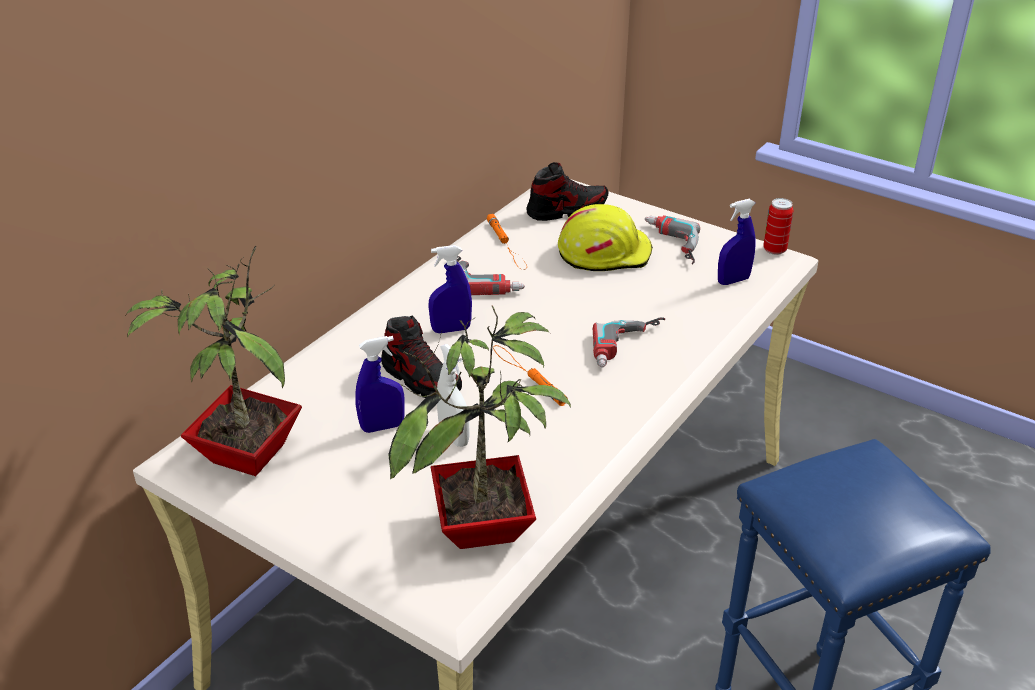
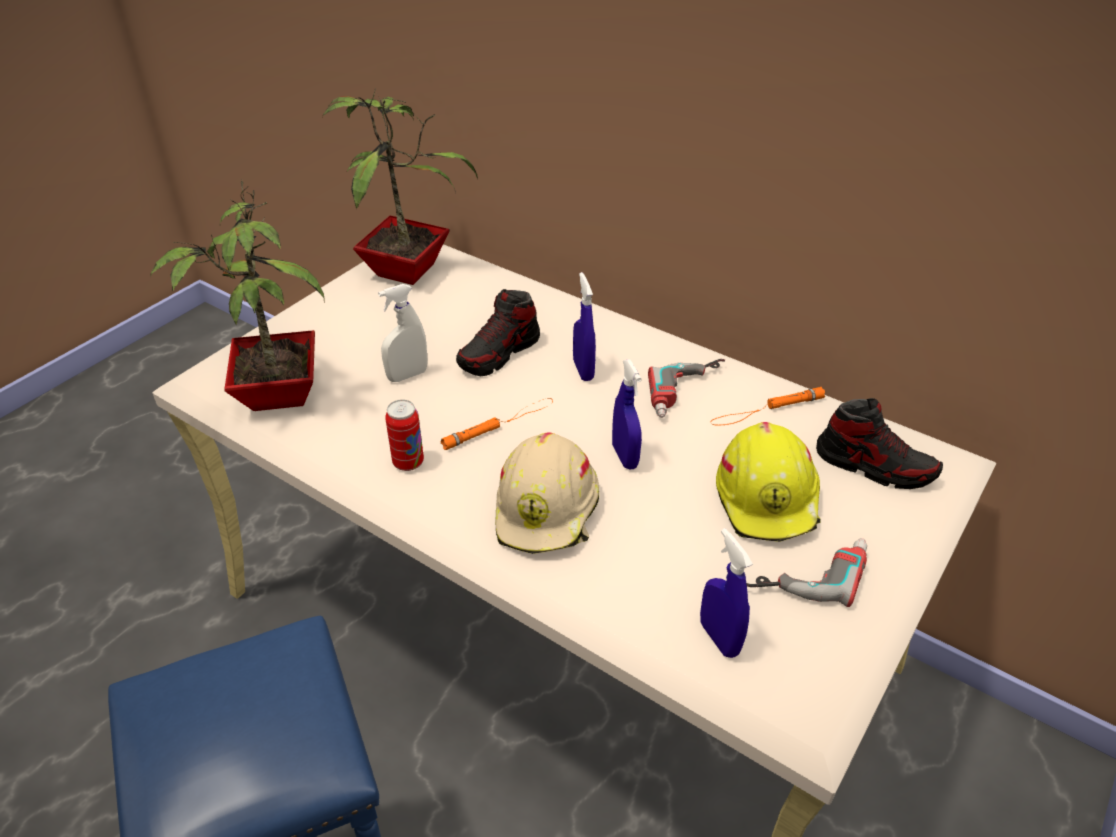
camera: 90 degrees right, 5 degrees up
(382, 427) = (429, 334): blue spray bottle -> blue spray bottle (624, 456)
(567, 210) = (874, 466): shoe -> shoe turned 45 degrees counterclockwise
(630, 348) = (548, 510): power drill -> beige hard hat
(774, 250) = (826, 711): can -> can (408, 462)

